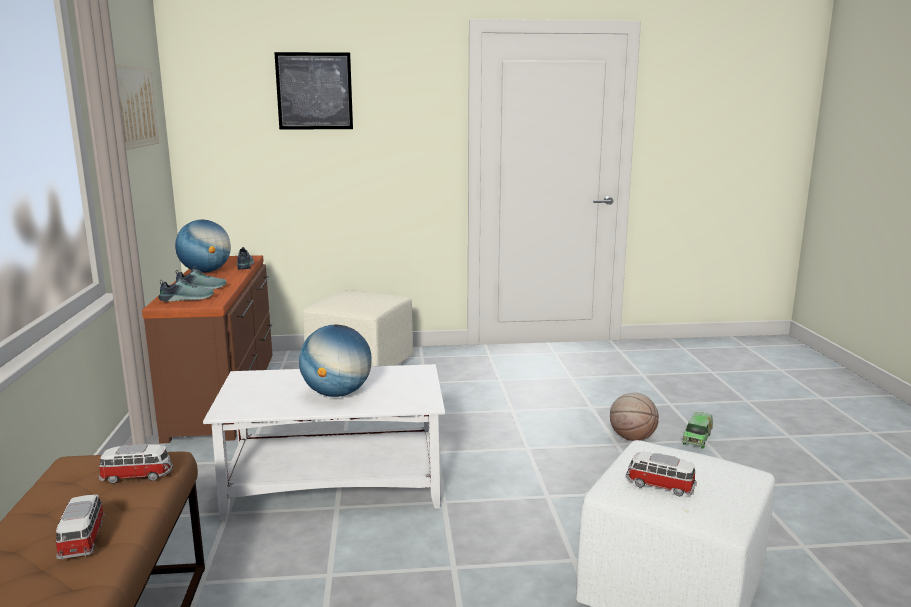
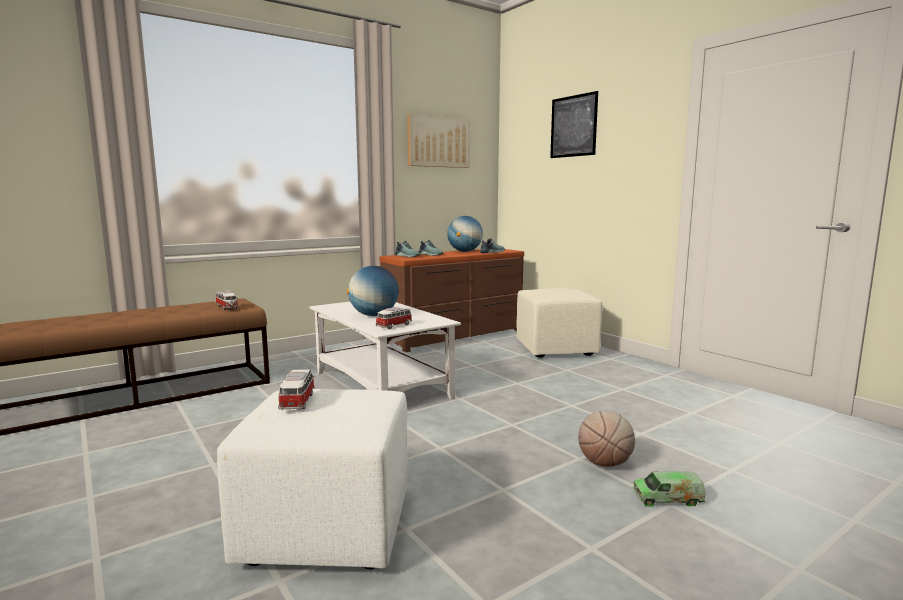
camera: 60 degrees right, 5 degrees down
(83, 539) = (163, 313): toy car -> toy car (395, 326)

